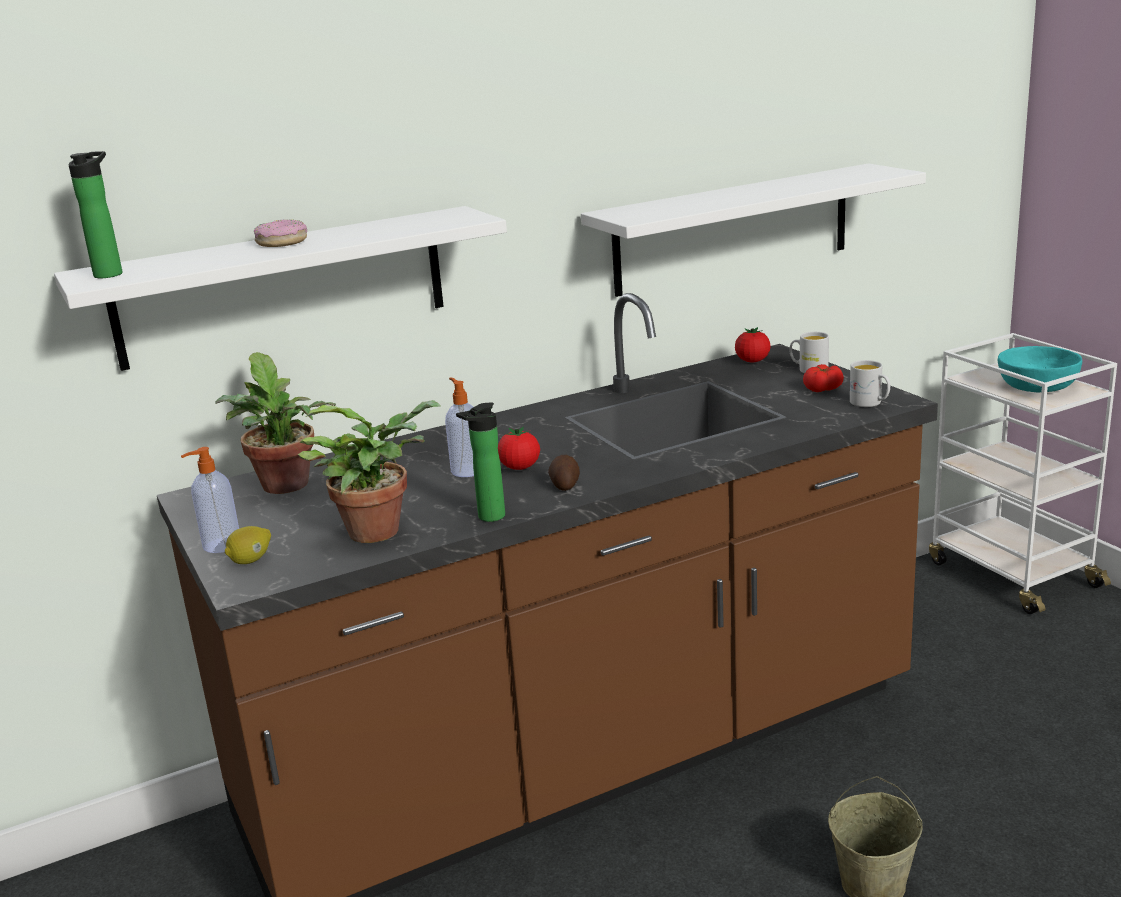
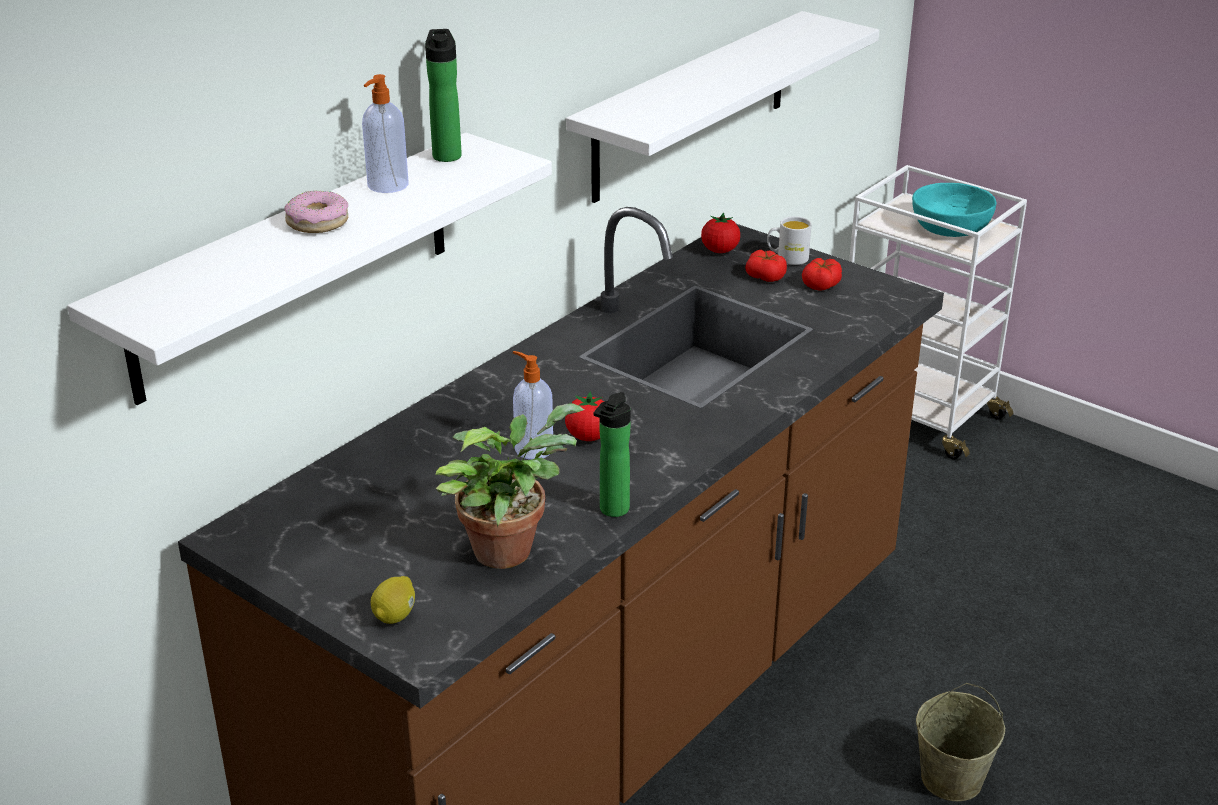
camera: 25 degrees left, 10 degrees up
(111, 274) = (162, 303): bottle -> bottle (446, 154)
(220, 545) = (337, 601): soap dispenser -> soap dispenser (387, 185)
(286, 487) = (338, 505): potted plant -> none
(564, 485) = (657, 454): potato -> none
(777, 380) = (765, 276): none -> tomato
(870, 403) = (881, 300): white mug -> none

